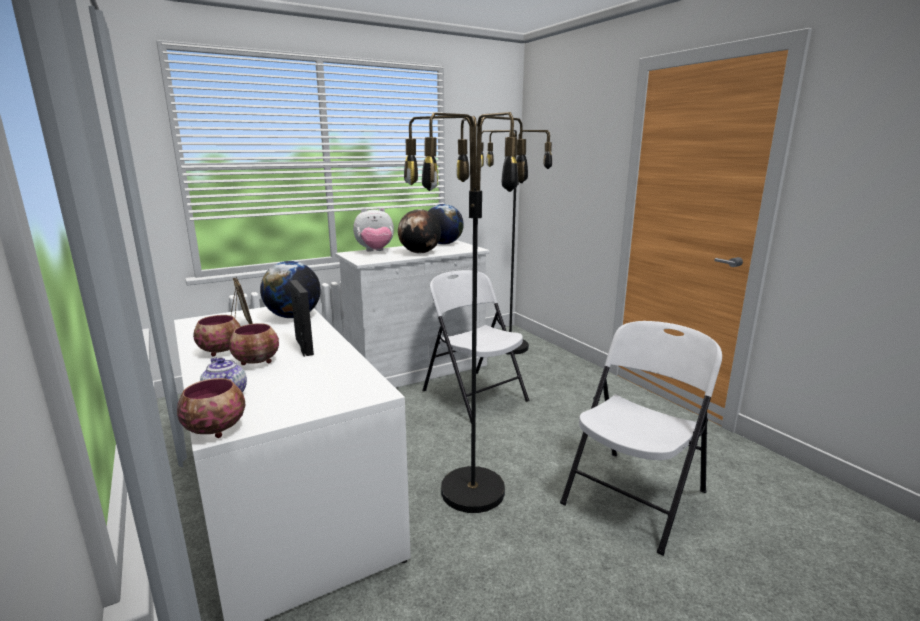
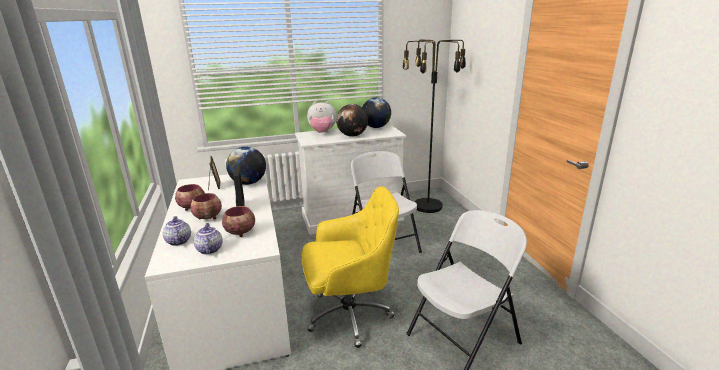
camera: 15 degrees right, 5 degrees up
(216, 429) = (162, 264): bowl -> bowl (241, 232)
(286, 401) = (209, 249): none -> teapot
(471, 491) = (349, 315): floor lamp -> yellow office chair

